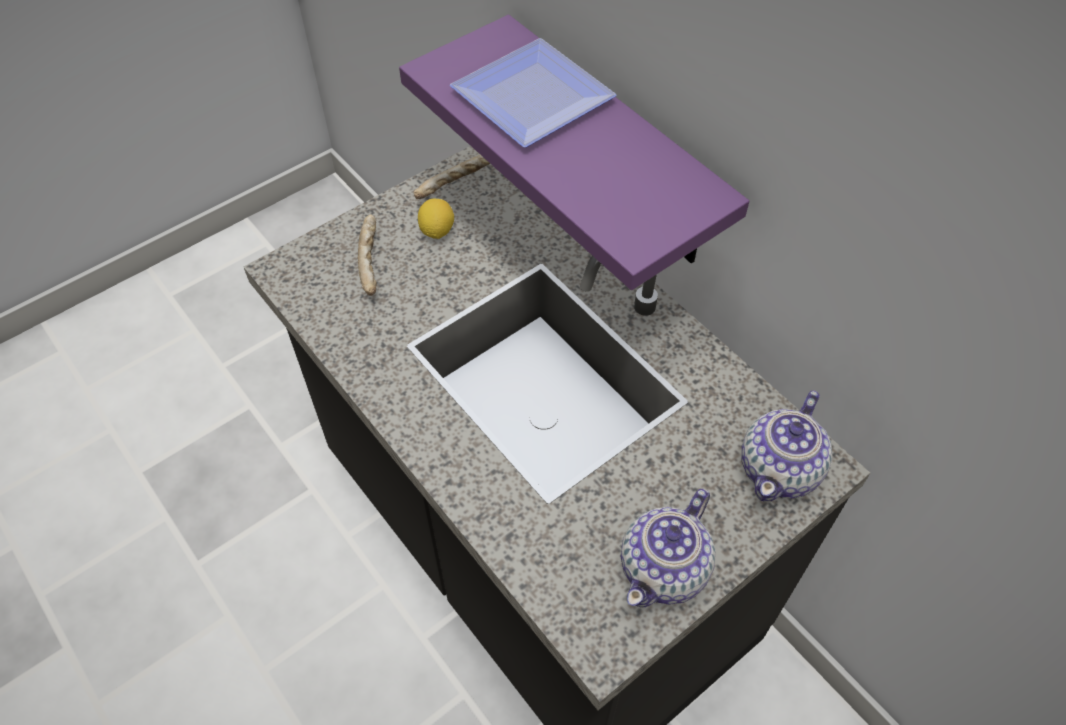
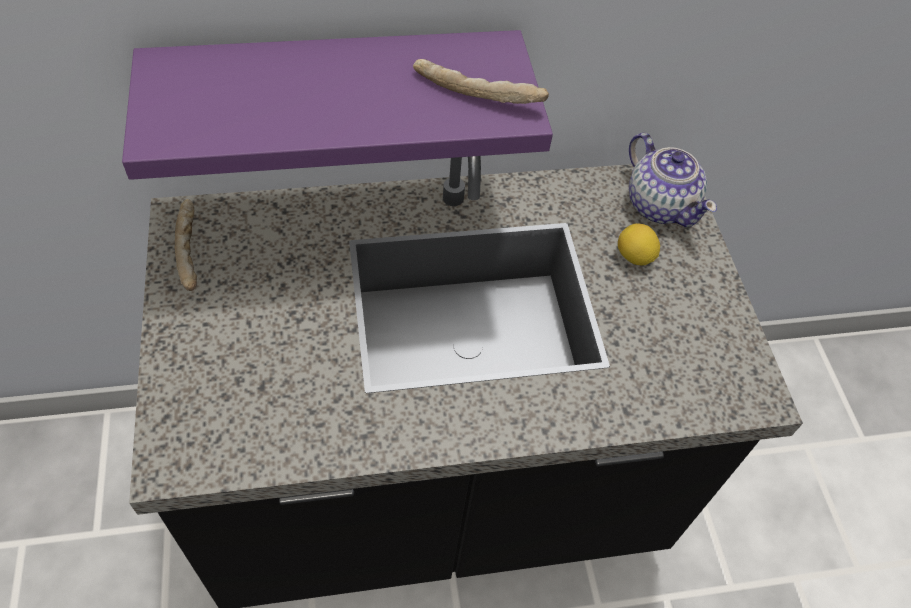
camera: 65 degrees left, 0 degrees up
(372, 261) = (232, 372): bread -> bread (478, 92)
(437, 231) = (239, 299): lemon -> lemon (634, 257)
(532, 101) = (281, 91): plate -> none
(665, 569) = (709, 320): teapot -> none

